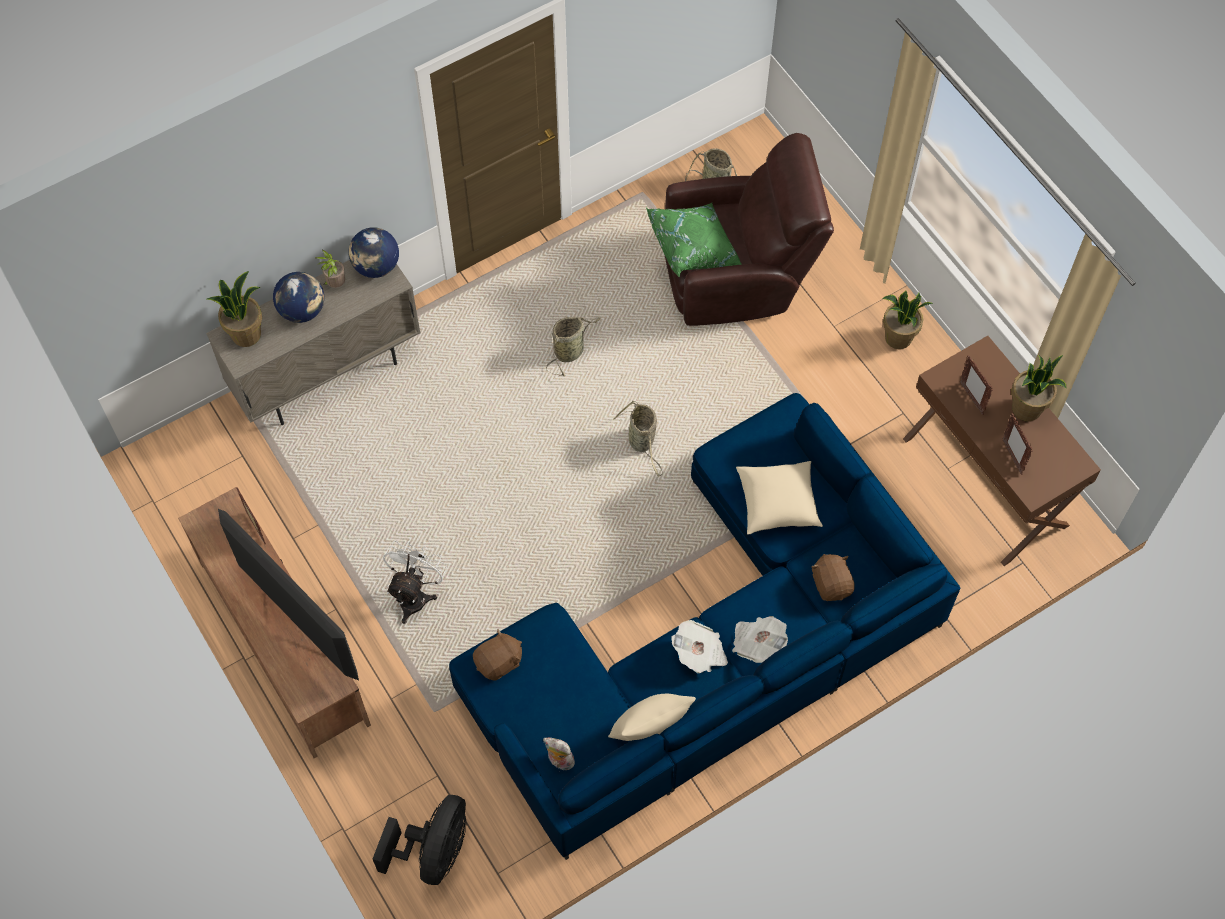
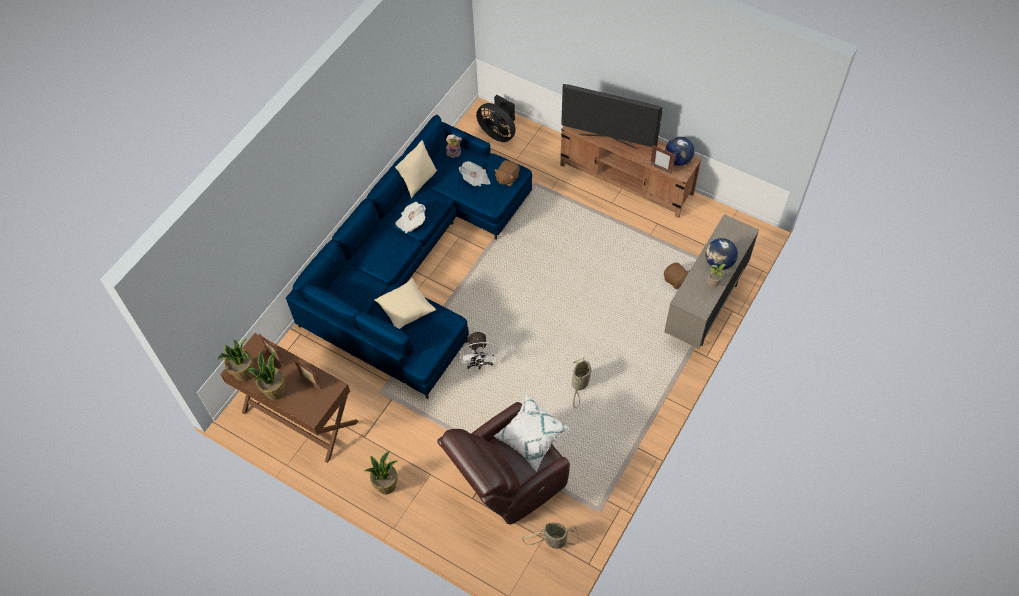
camera: 155 degrees right, 5 degrees down
(246, 334) = (738, 238): potted plant -> potted plant (244, 373)
(376, 266) = (698, 305): globe -> globe (678, 160)
(415, 594) = (578, 225): white fan -> white fan (479, 364)
(434, 851) = (498, 133): black fan -> black fan turned 45 degrees counterclockwise
(642, 442) = (508, 350): basket -> none
(694, 248) = (531, 438): green pillow -> white pillow
(757, 643) = (384, 238): newspaper -> newspaper (475, 179)
(831, 584) = (358, 282): brown plush toy -> brown plush toy (676, 280)

